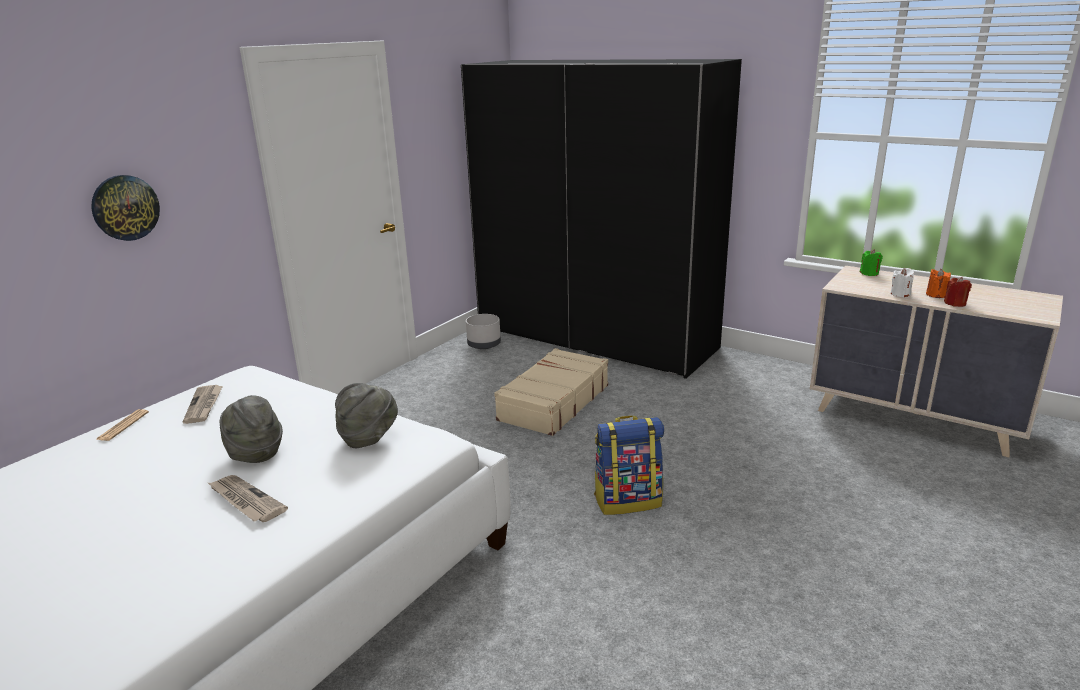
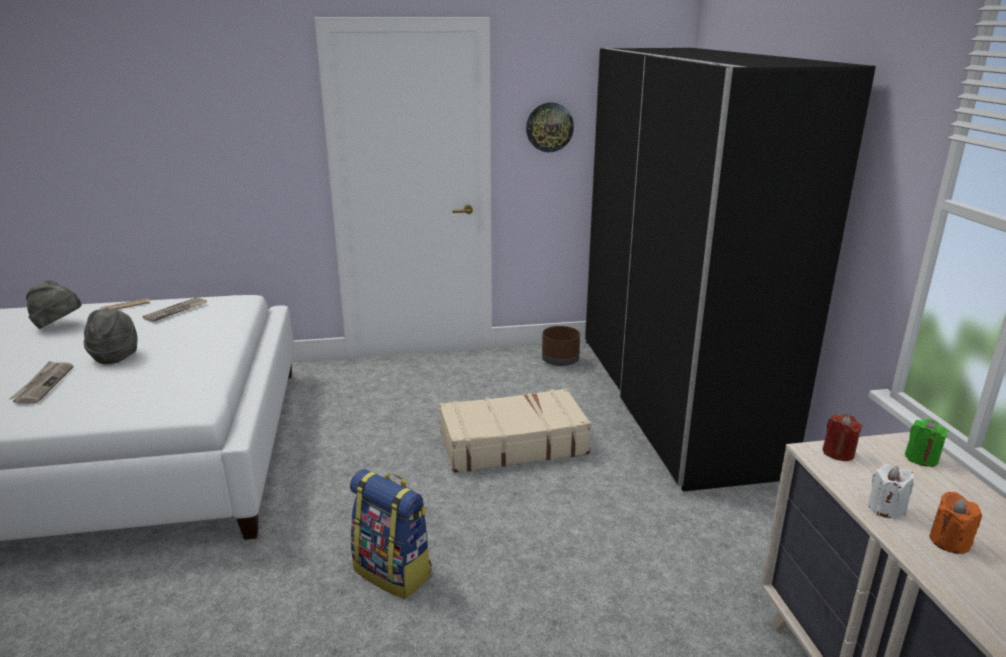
camera: 45 degrees right, 0 degrees up
(125, 207) = (190, 142): wall clock -> wall clock (549, 127)
(369, 438) = (169, 380): grey hat -> grey hat (59, 326)
(484, 344) = (560, 360): grey planter -> brown planter
(955, 303) = (945, 571): red candle -> red candle (838, 453)

